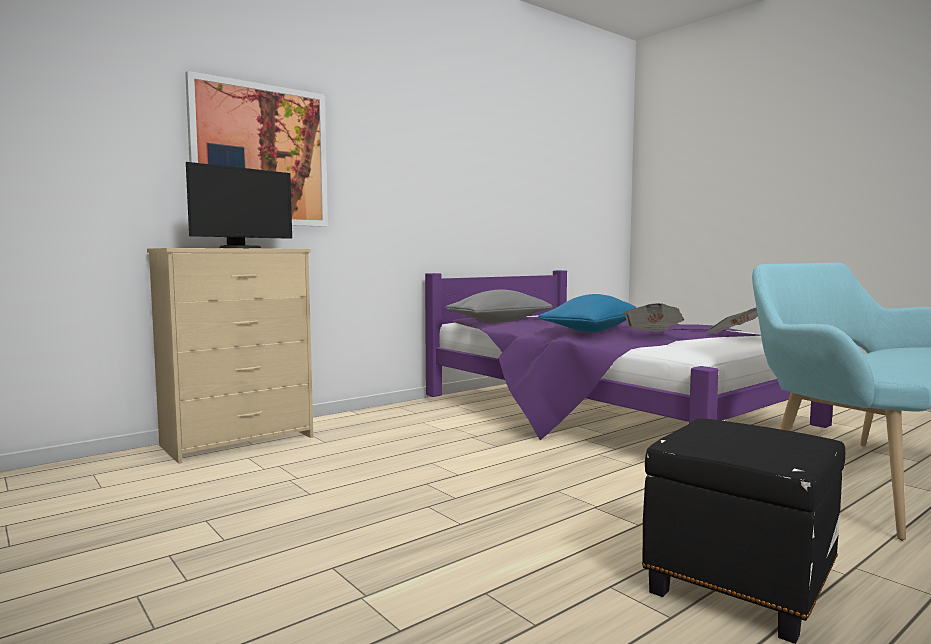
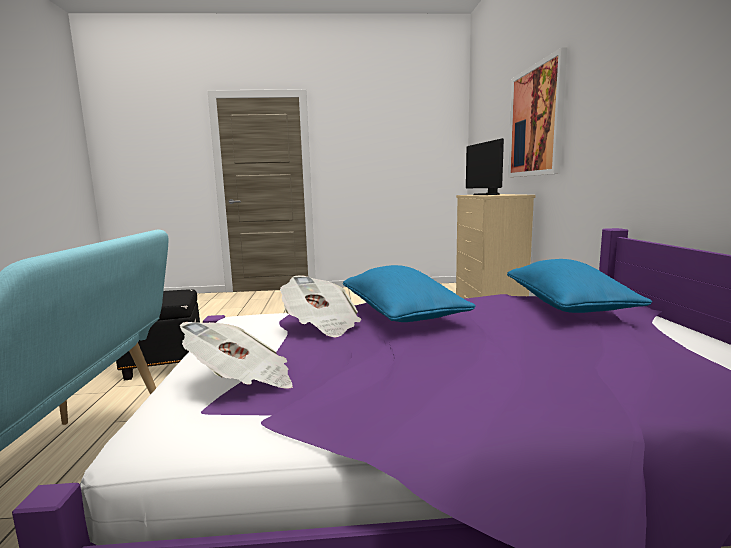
camera: 125 degrees right, 5 degrees up
(499, 321) = (566, 306): grey pillow -> blue pillow

